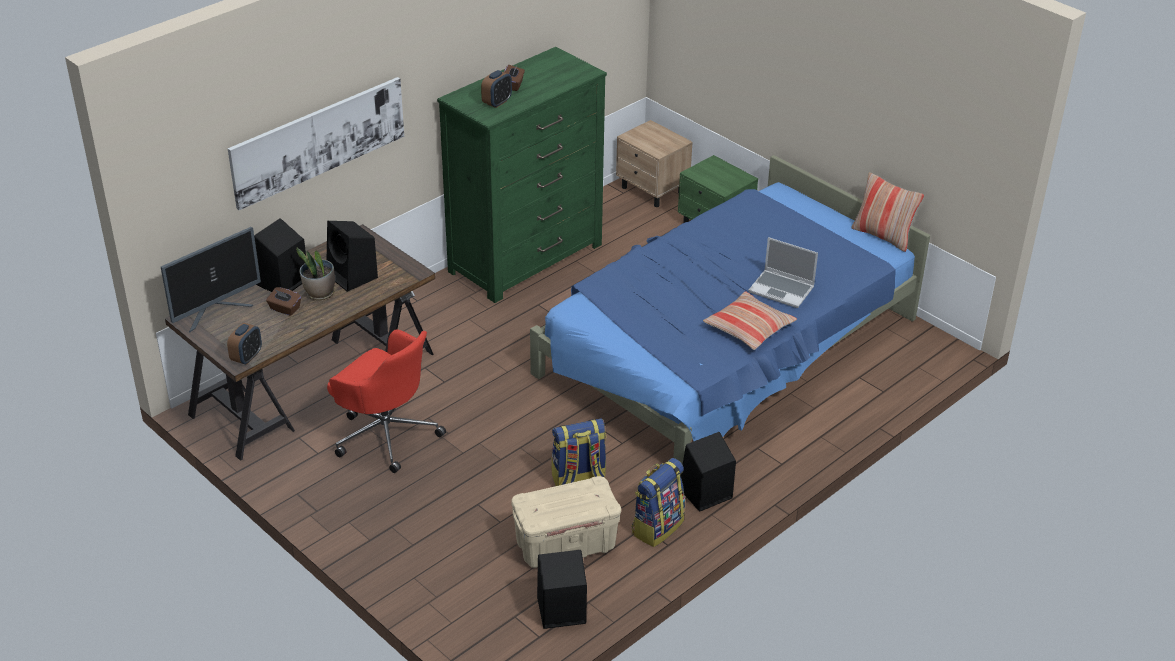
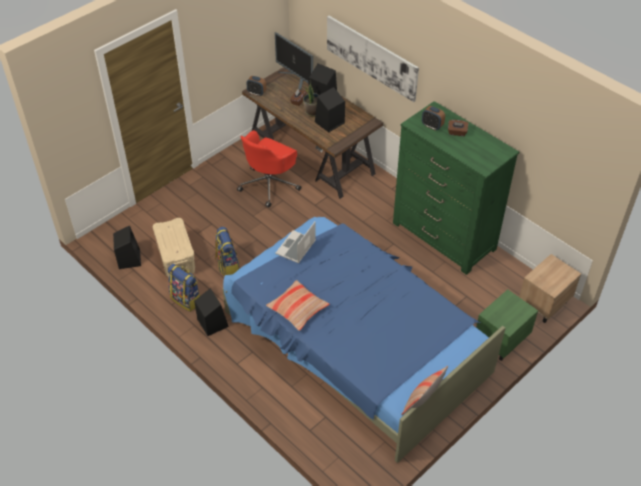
camera: 90 degrees right, 10 degrees up
(782, 290) = (340, 329): laptop -> laptop (296, 248)

